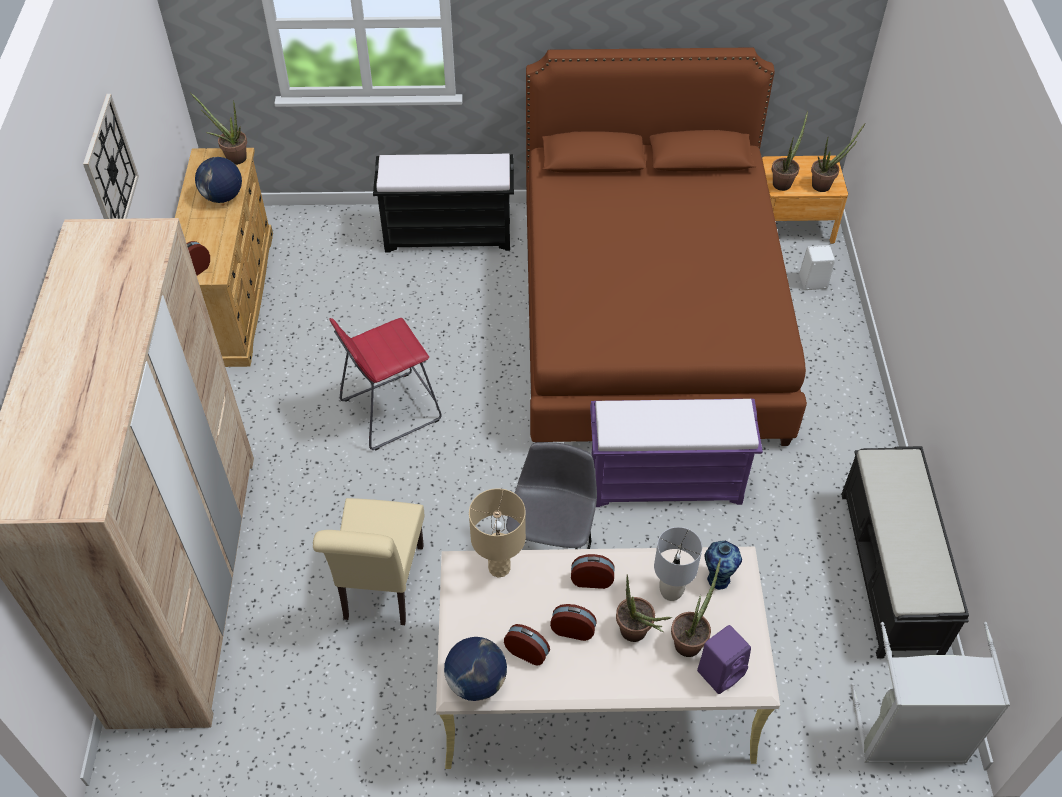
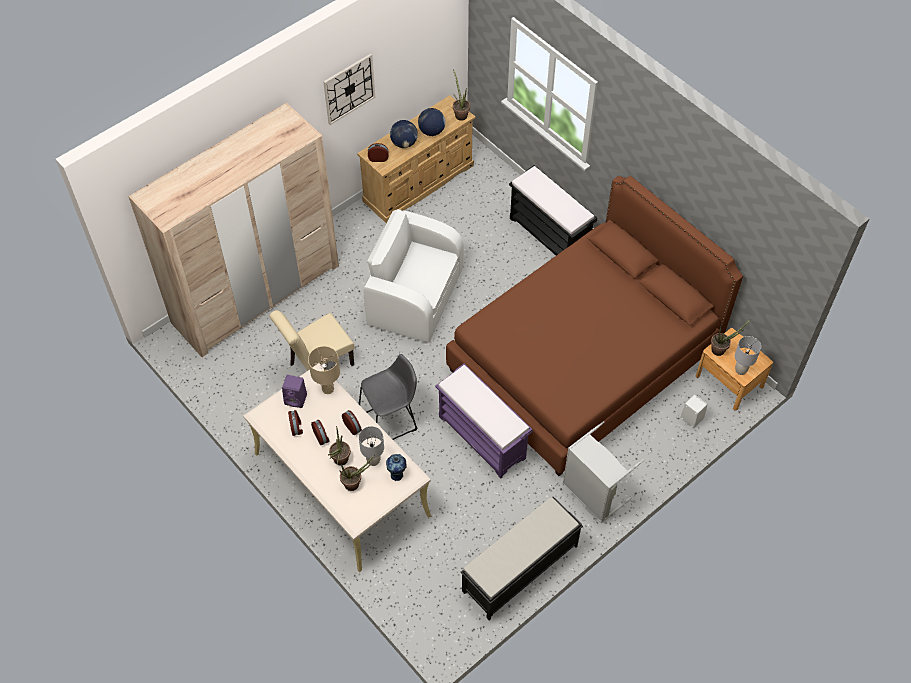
camera: 50 degrees right, 5 degrees up
(390, 411) = (415, 296): red stool -> white armchair
(476, 682) = (266, 419): globe -> globe (404, 143)
(721, 671) = (349, 505): purple speaker -> purple speaker (296, 399)
(825, 185) = (740, 370): potted plant -> grey table lamp
(909, 736) = (429, 629): grey laundry basket -> grey laundry basket (593, 494)

